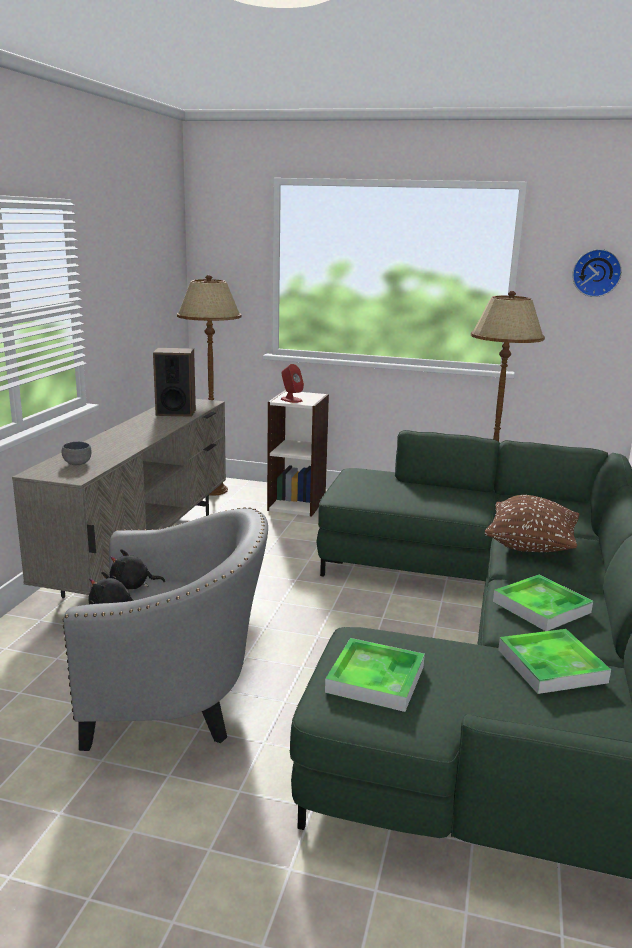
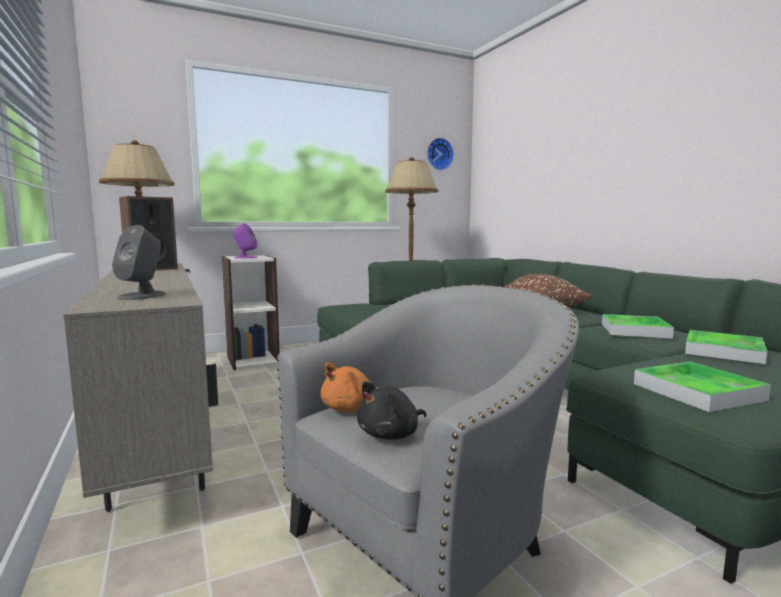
camera: 40 degrees left, 10 degrees down
(78, 464) = (142, 296): grey bowl -> grey speaker
(133, 585) = (351, 409): black plush toy -> orange plush toy
(291, 400) = (245, 257): red speaker -> purple speaker

